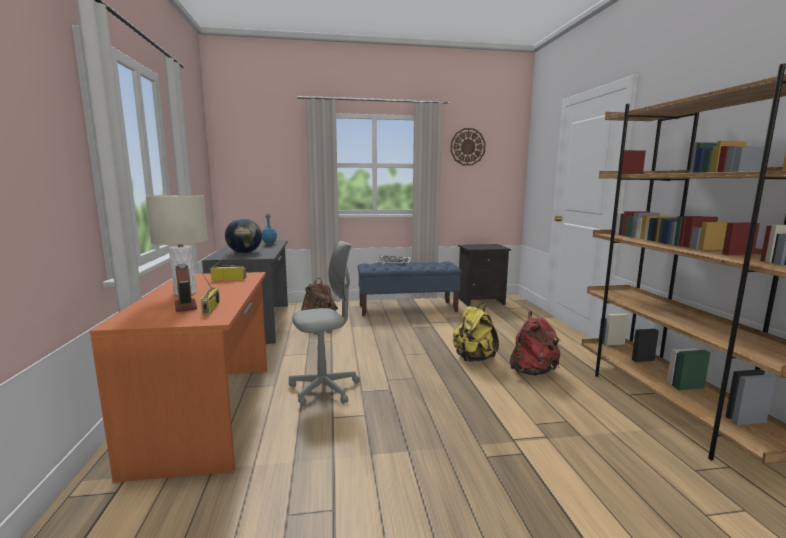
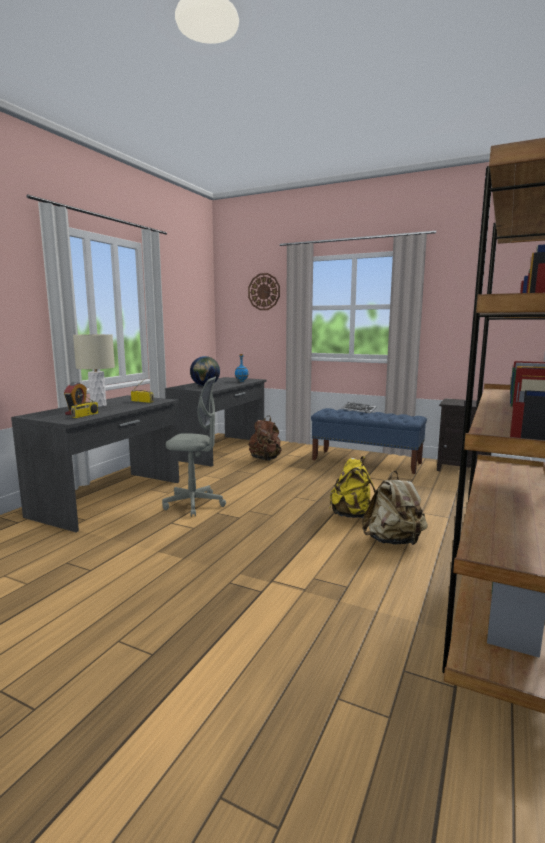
camera: 35 degrees right, 0 degrees up
(210, 413) = (110, 498): orange desk -> grey desk
(467, 147) = (462, 282): wall clock -> wall clock (264, 291)
(532, 372) = (393, 541): red backpack -> beige backpack

